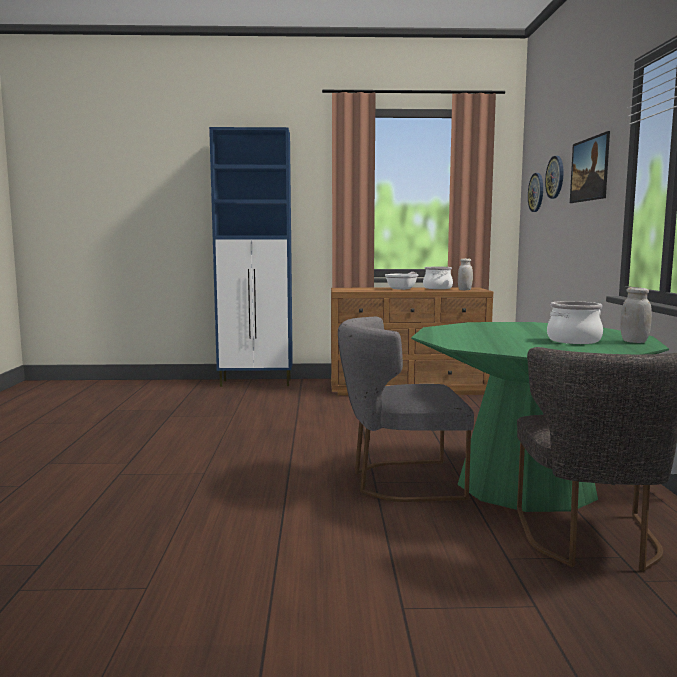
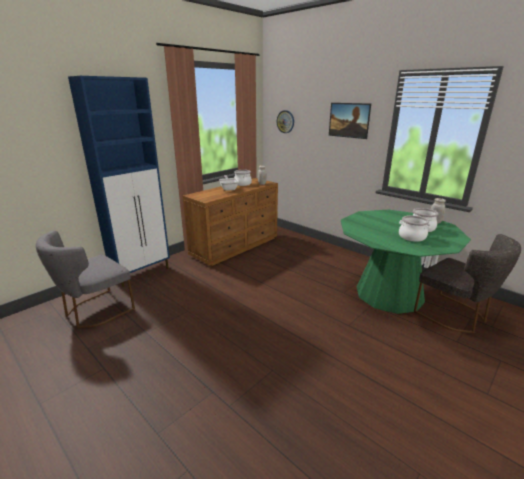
camera: 45 degrees left, 15 degrees up
(400, 481) = (355, 318): grey chair -> grey chair (95, 311)
(513, 341) = (412, 237): none -> cooking pot
(555, 177) = (309, 117): wall clock -> none

